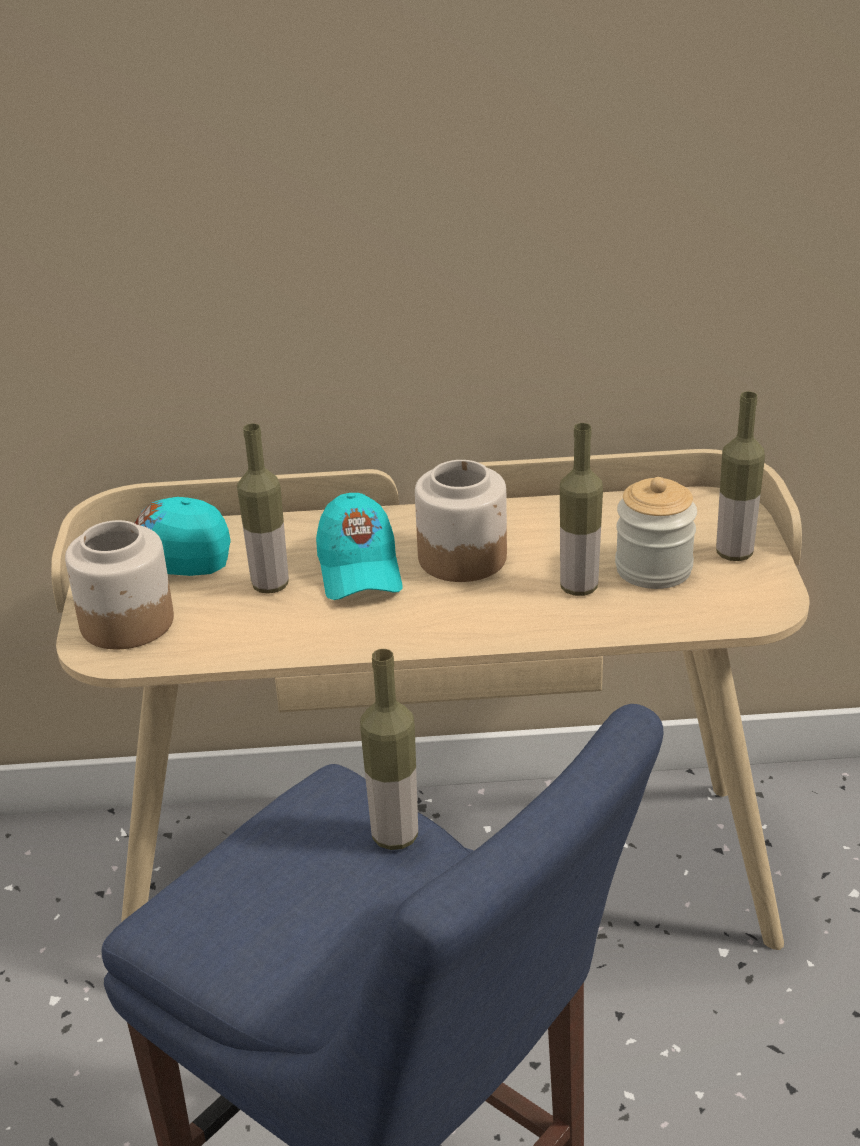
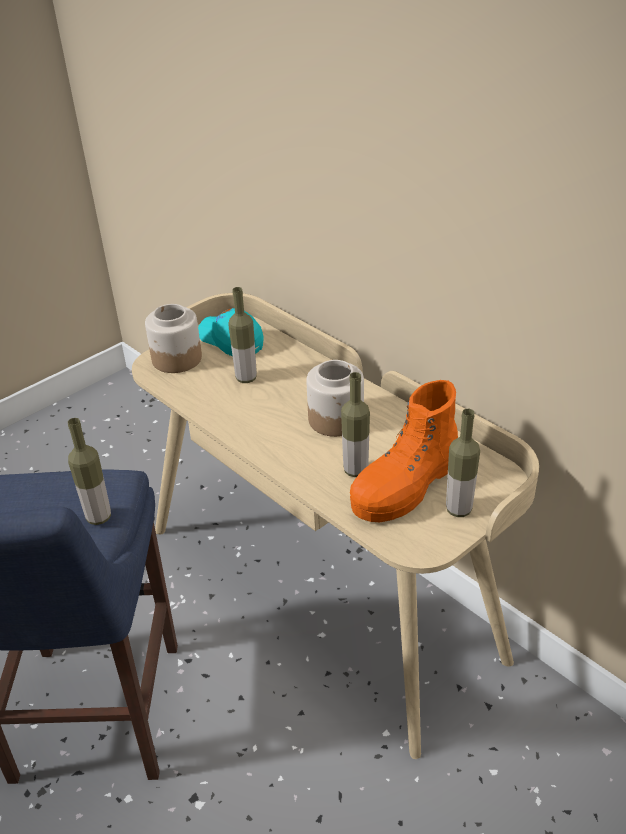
camera: 50 degrees right, 5 degrees up
(359, 569) = (288, 395): turquoise cap -> none
(653, 569) = (405, 487): jar -> orange boot

